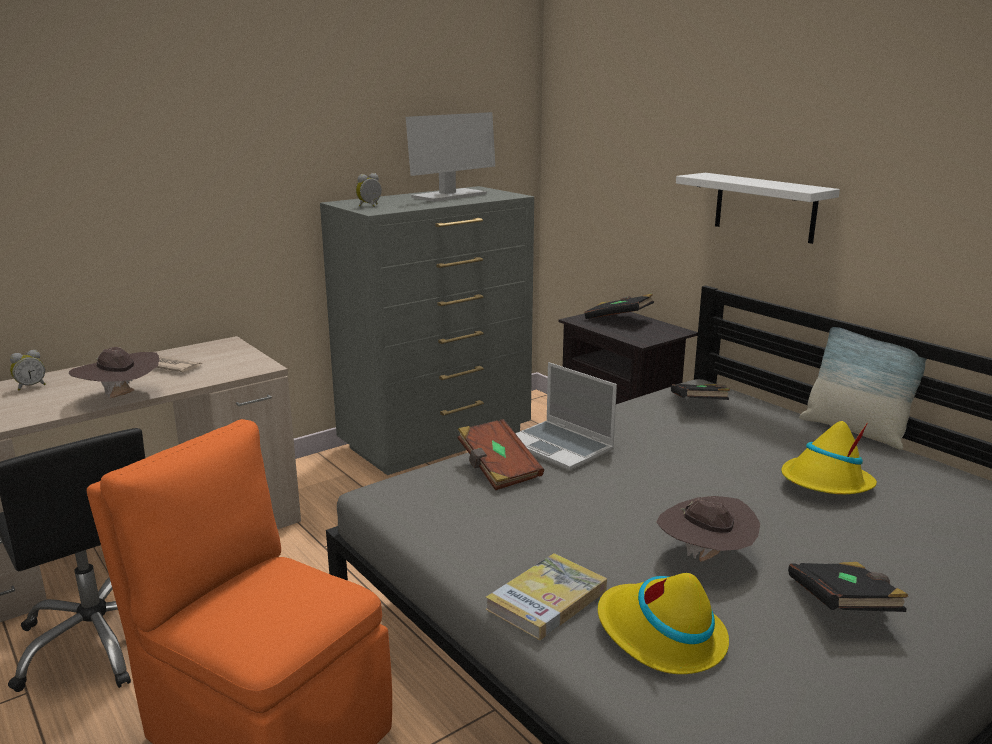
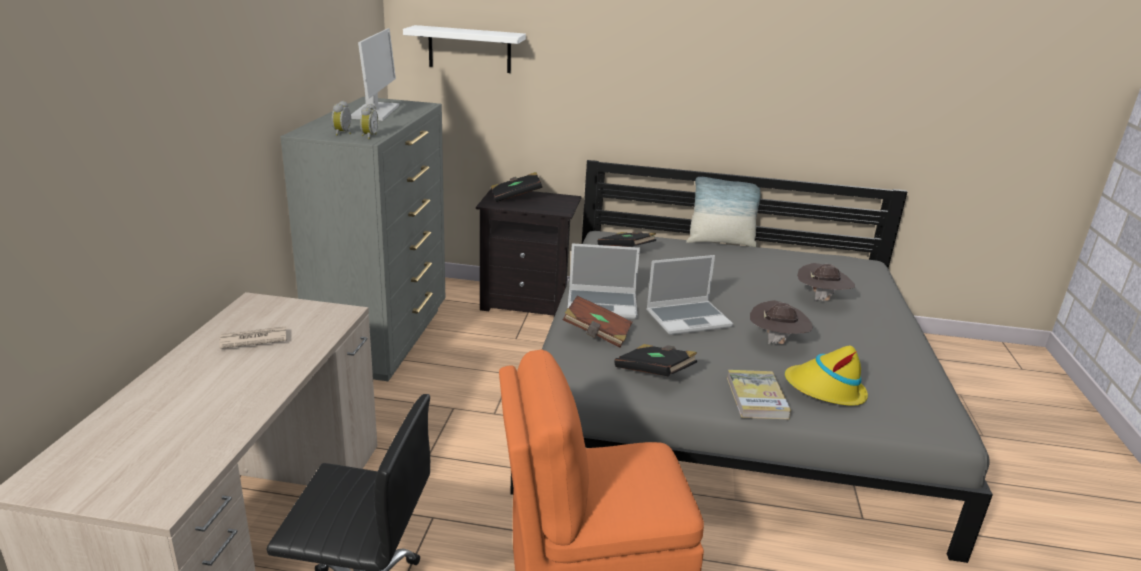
camera: 45 degrees left, 5 degrees up
(30, 386) = (142, 410): alarm clock -> alarm clock (368, 136)
(120, 398) = (277, 384): brown hat -> brown hat (821, 299)
(632, 492) = (688, 318): none -> laptop
(765, 207) = (632, 97): white shelf -> white shelf (469, 49)
(825, 483) = (759, 278): yellow hat -> none
(843, 606) = (857, 340): black book -> black book (654, 373)

